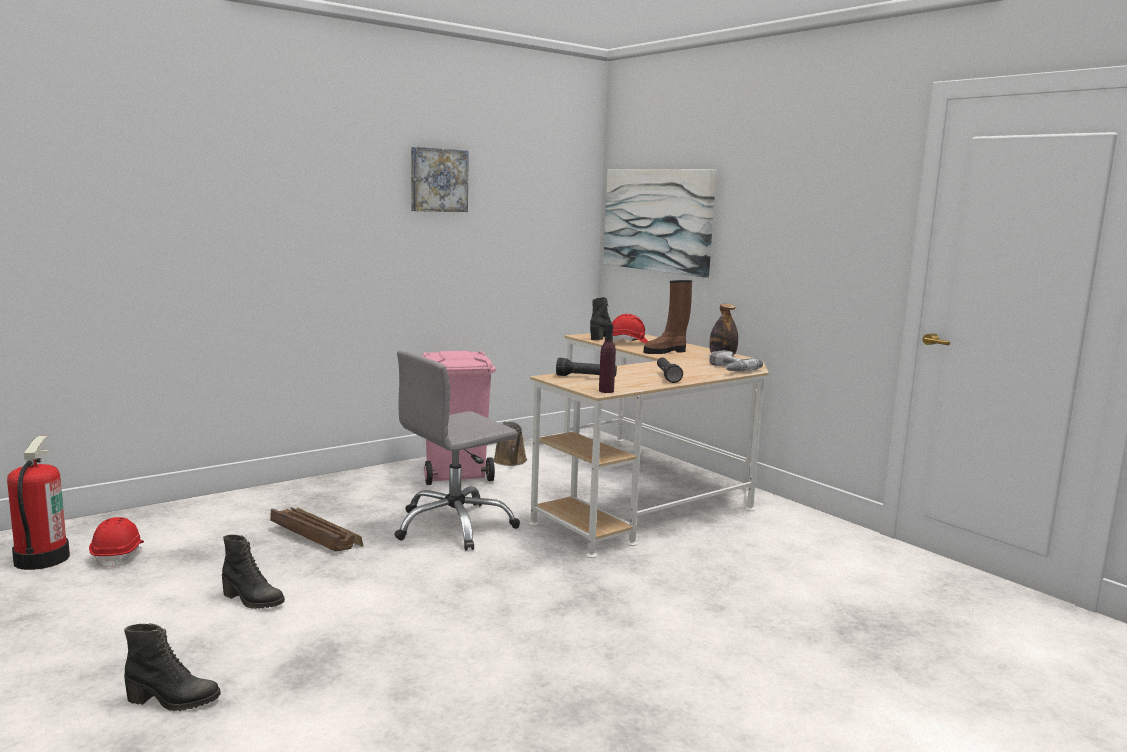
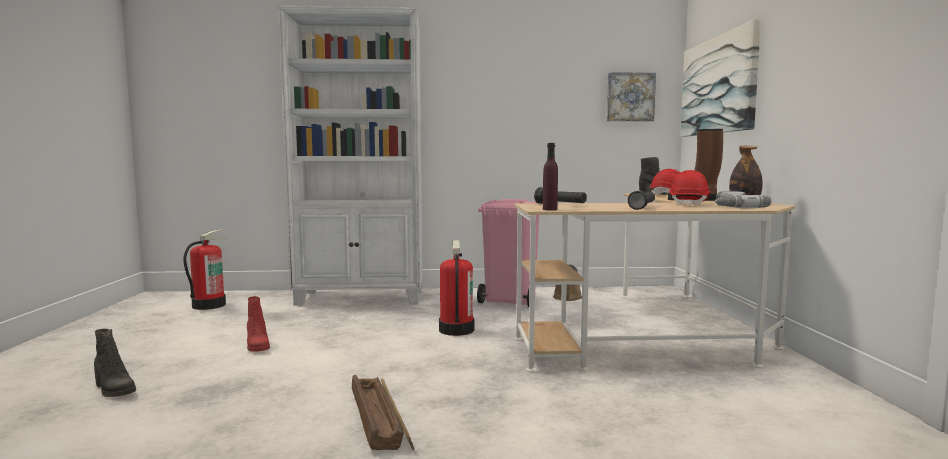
camera: 35 degrees right, 5 degrees down
(118, 556) = (242, 310): red hard hat -> red hard hat (689, 204)
(252, 600) = (257, 346): black boot -> red boot
(263, 503) = (362, 297): none -> white bookcase
(315, 537) = (355, 320): crate -> crate (379, 421)
(438, 180) = (520, 68): picture -> picture (630, 97)
(454, 526) = (455, 330): grey office chair -> fire extinguisher

